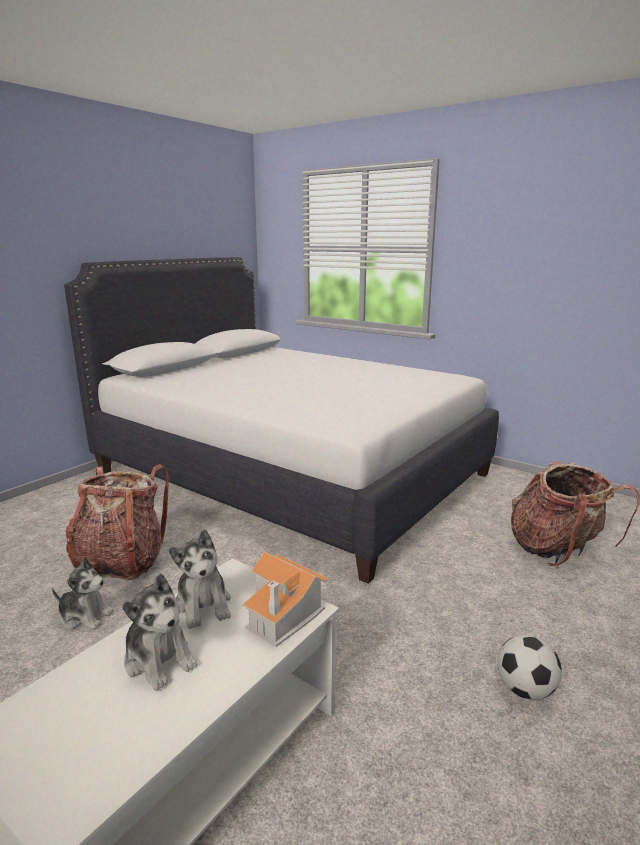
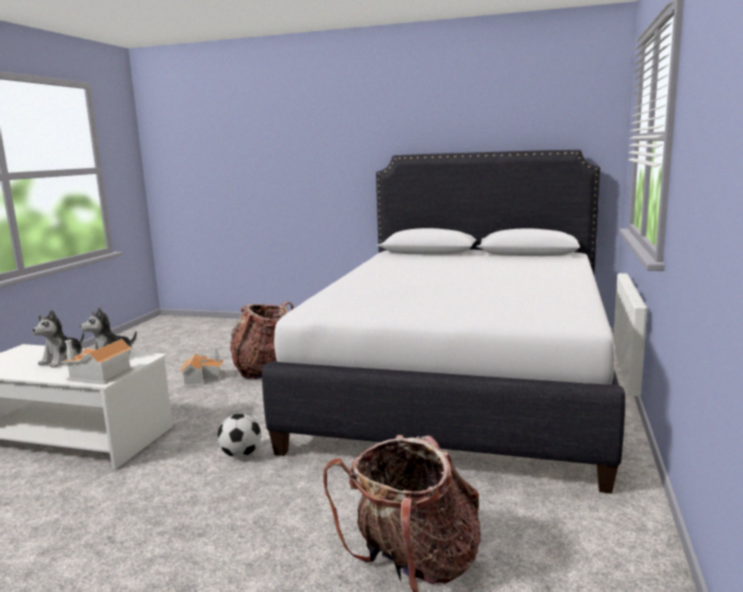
camera: 70 degrees right, 5 degrees down
(85, 616) = (202, 378): plush toy -> toy house
(525, 690) = (137, 549): football -> football (241, 455)

